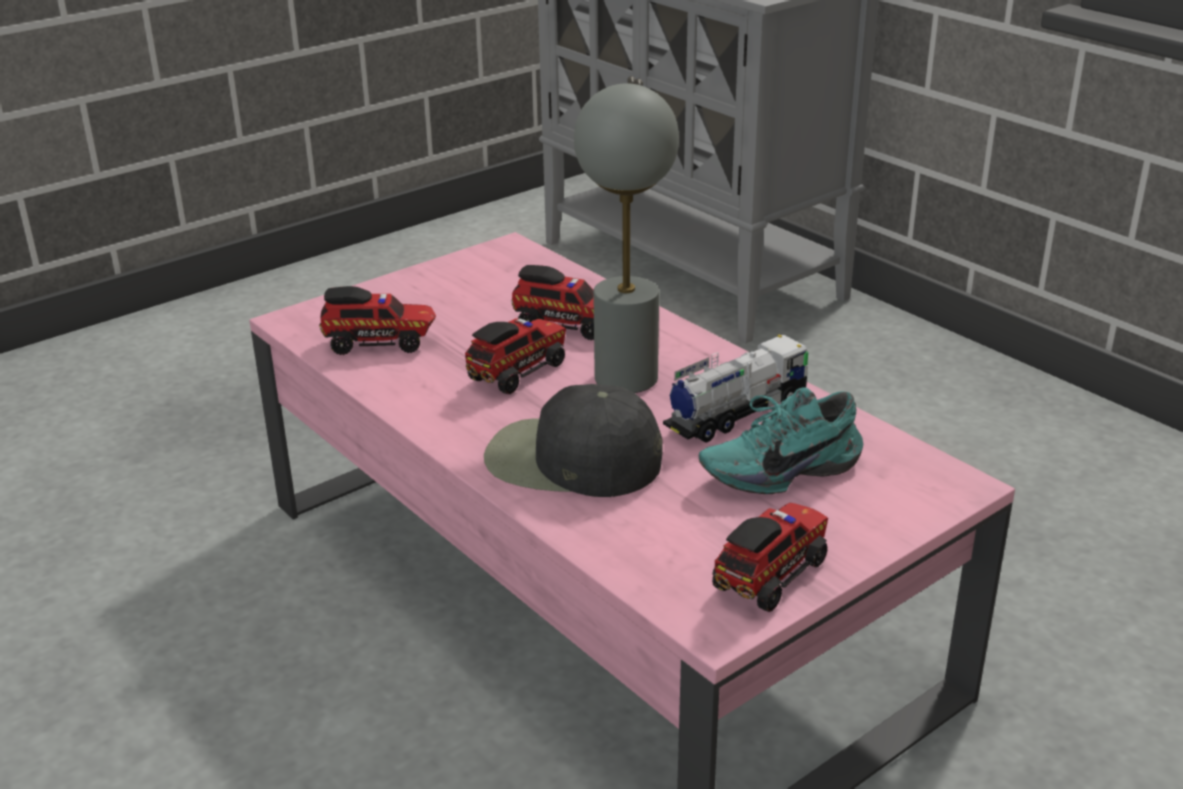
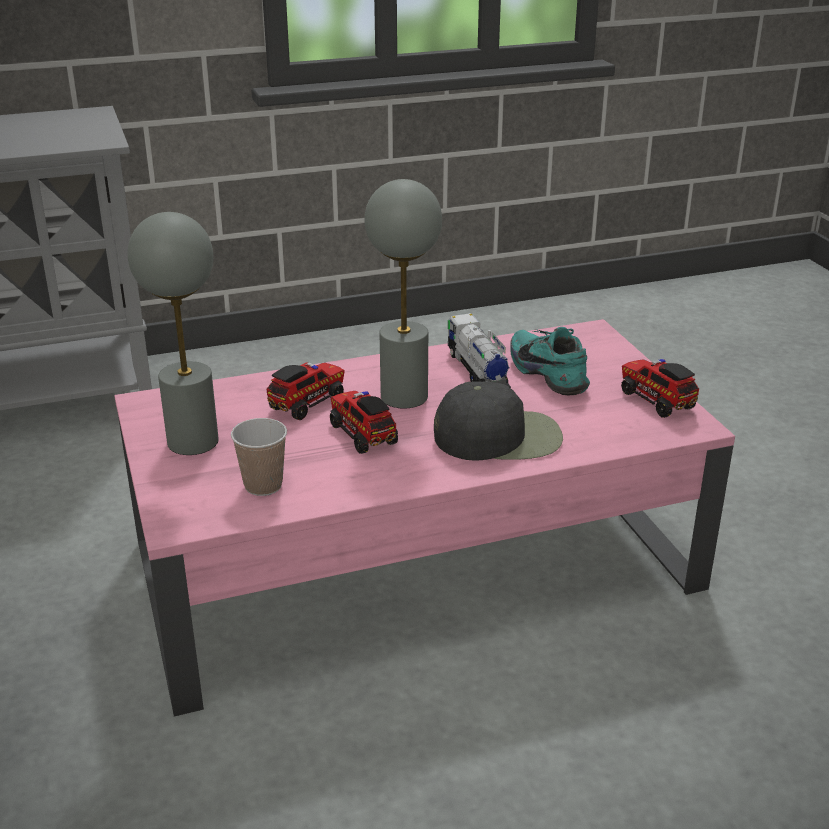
camera: 70 degrees left, 0 degrees up
(381, 343) = (263, 486): toy truck -> cup
(445, 288) = (192, 442): none -> grey table lamp
(570, 460) = (499, 436): black cap -> black cap turned 135 degrees counterclockwise
(778, 470) = (551, 373): turquoise shoe -> turquoise shoe turned 150 degrees clockwise

